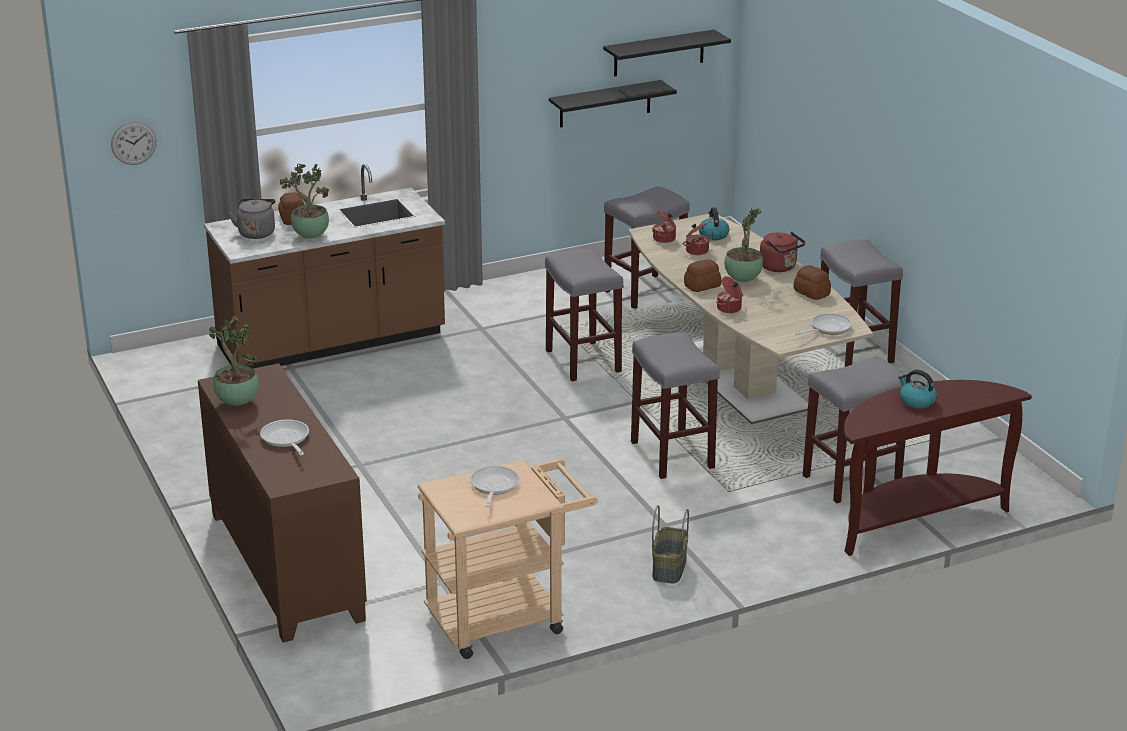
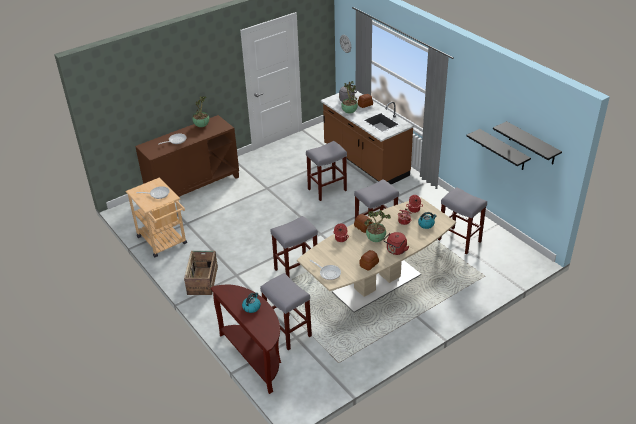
camera: 80 degrees right, 10 degrees up
(668, 568) = (203, 280): basket -> crate
(855, 352) = (425, 324): grey stool -> grey stool (327, 190)

